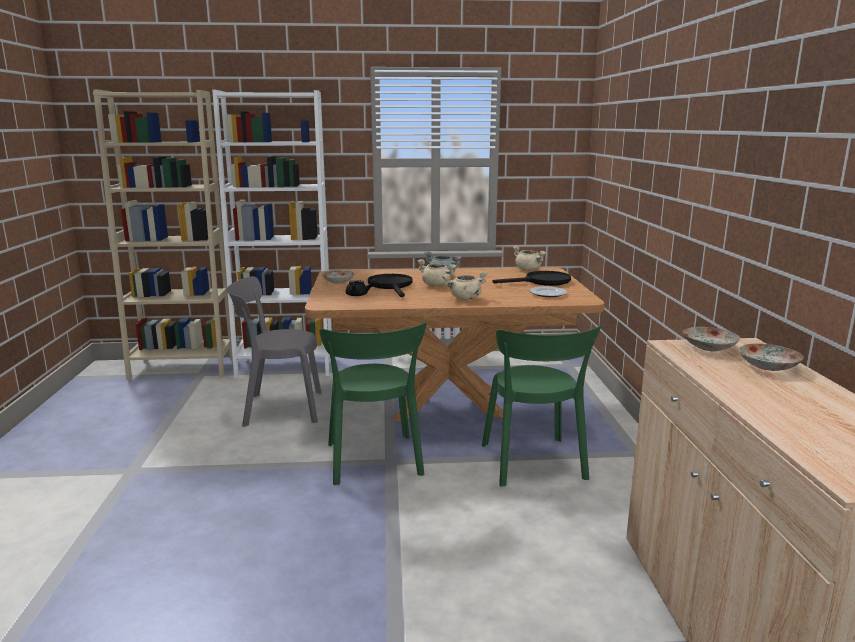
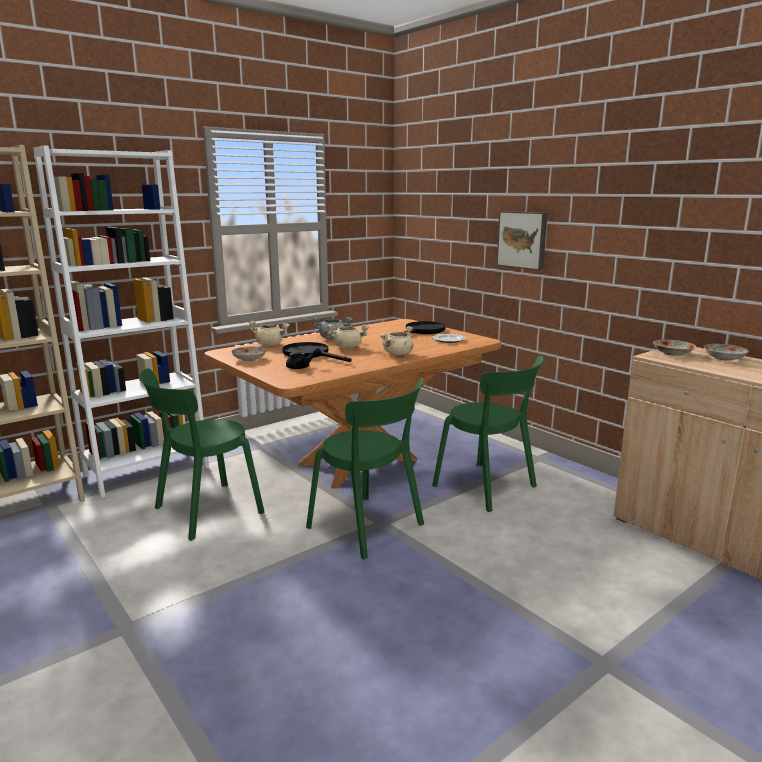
camera: 35 degrees left, 0 degrees up
(279, 408) = (204, 512): grey chair -> green chair
(528, 269) = (389, 323): beige cooking pot -> beige cooking pot (270, 345)
(662, 186) = (523, 239): none -> picture

